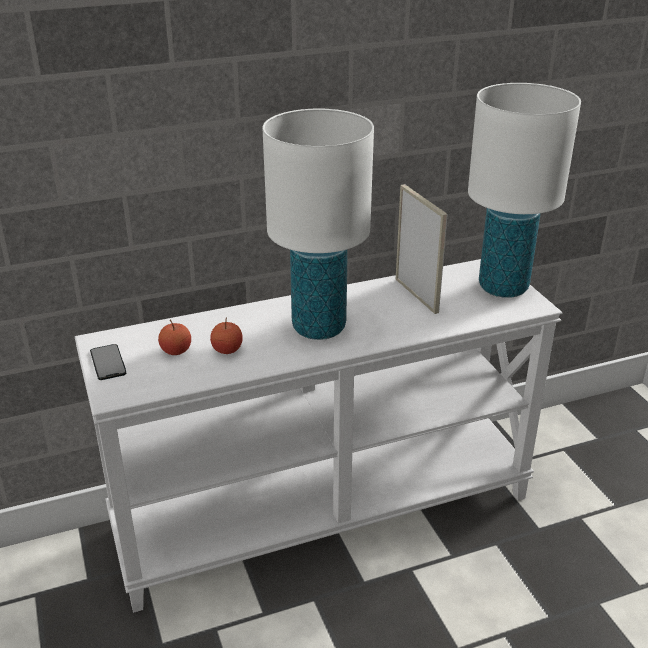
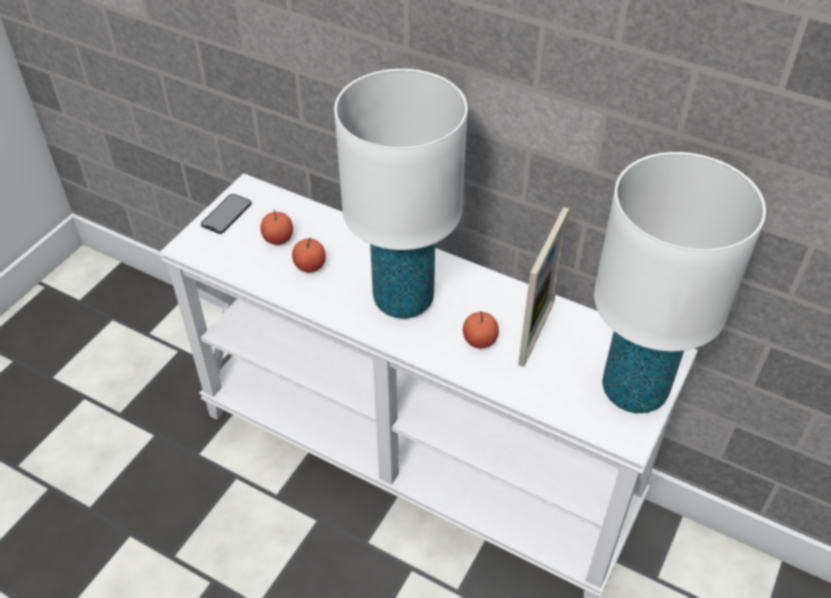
camera: 50 degrees right, 15 degrees up
(396, 317) = (479, 340): none -> apple

